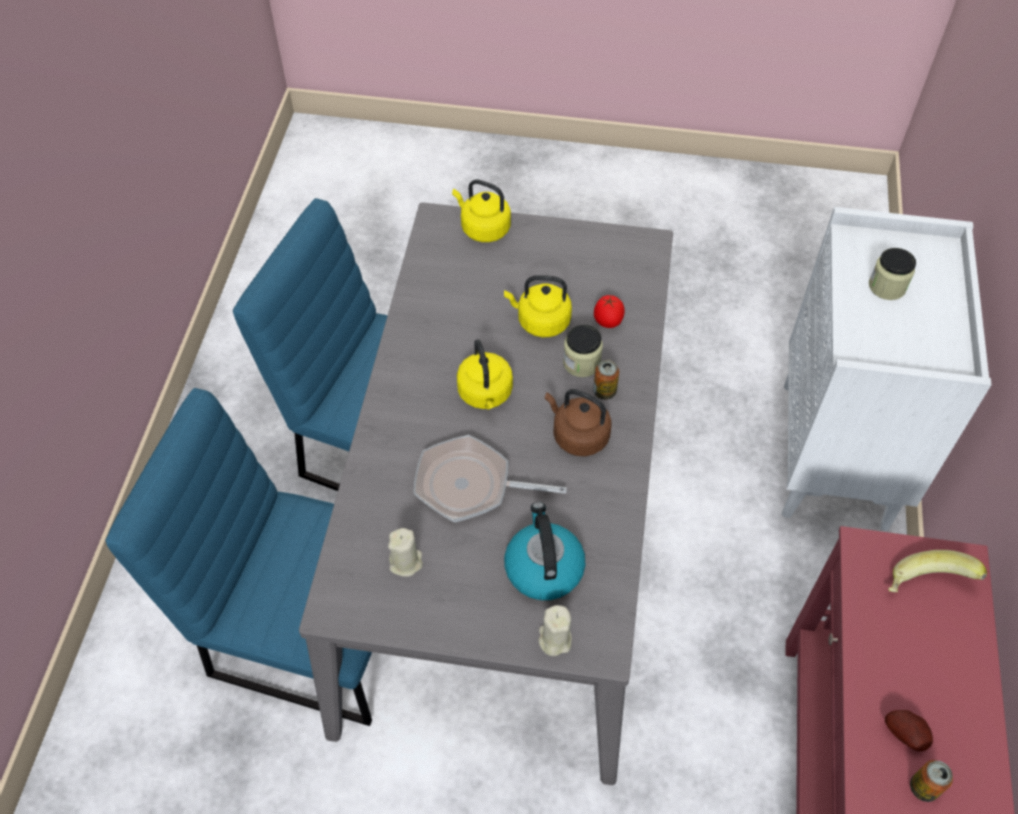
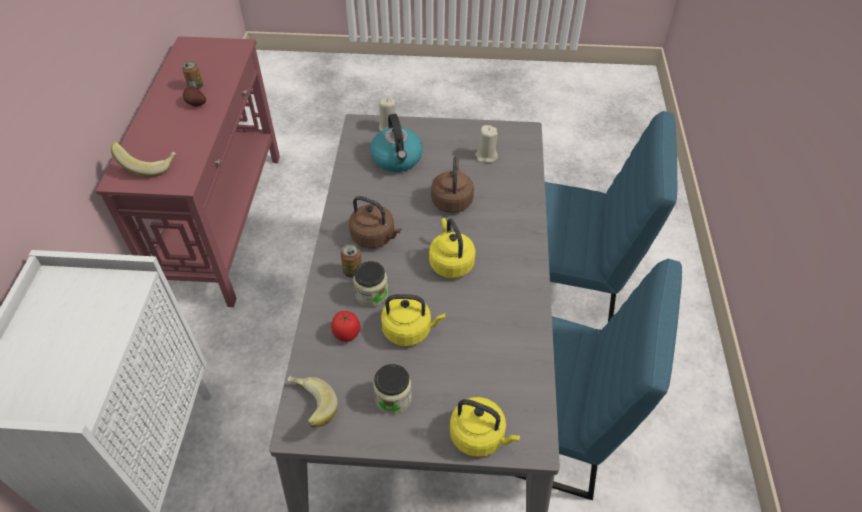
camera: 175 degrees right, 5 degrees down
(470, 486) = (452, 200): frying pan -> brown kettle
(639, 258) = (310, 409): none -> banana
(887, 286) = (68, 356): jar -> jar (393, 398)

